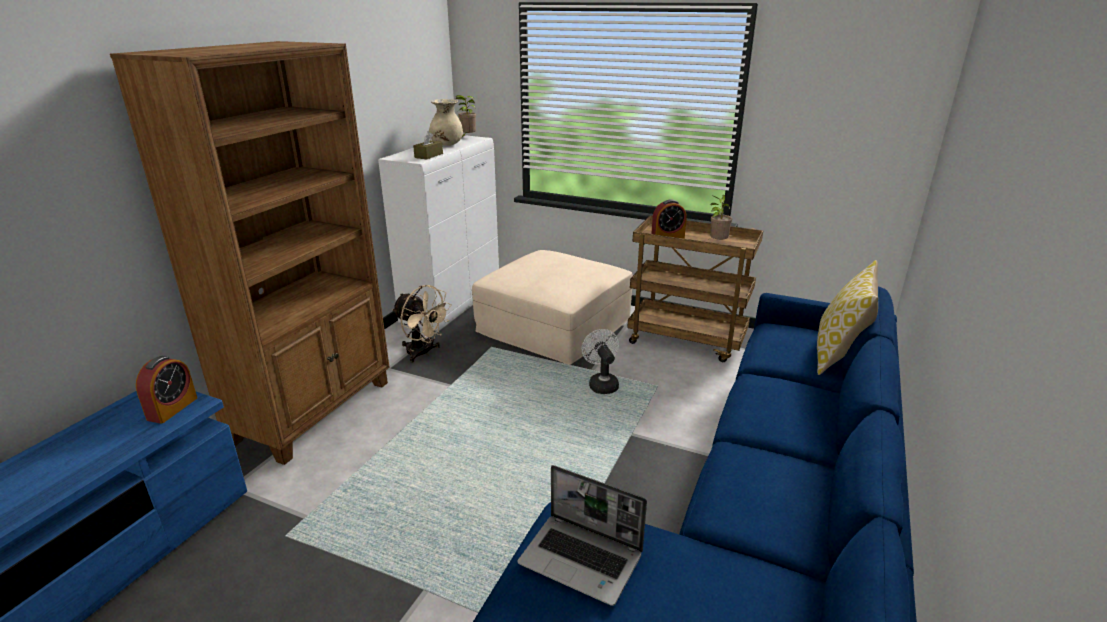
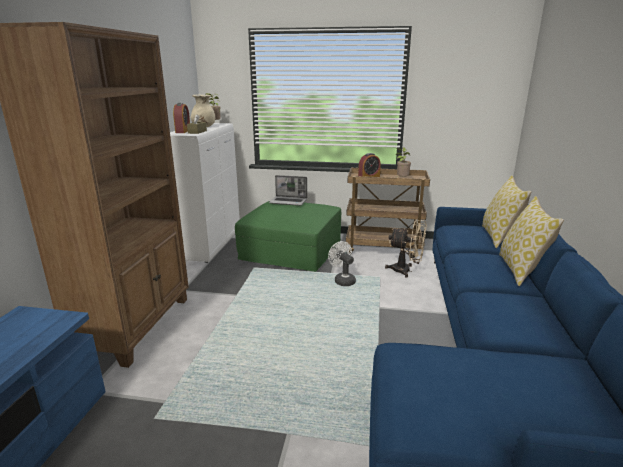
camera: 15 degrees left, 5 degrees down
(172, 408) = (45, 324): alarm clock -> alarm clock (183, 131)
(423, 353) = (205, 277): beige fan -> beige fan (406, 271)
(554, 325) = (291, 250): beige ottoman -> green ottoman
(582, 559) = (430, 373): laptop -> laptop (288, 201)
(831, 419) = (521, 270): none -> pillow

